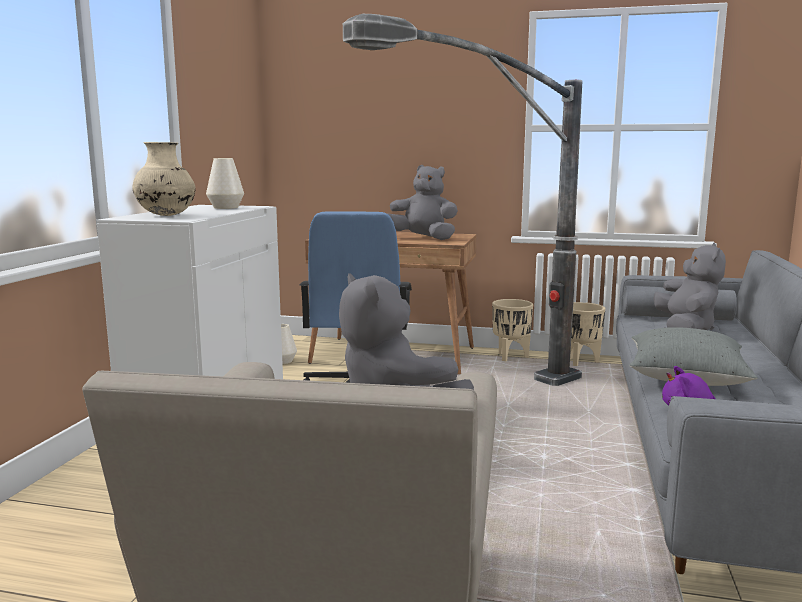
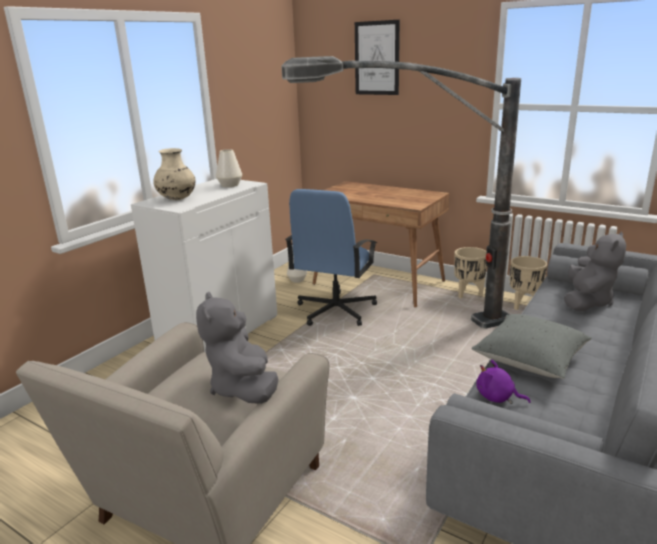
camera: 20 degrees right, 10 degrees up
(377, 75) = (377, 58): none -> picture
(423, 238) = (398, 198): grey plush toy -> none

